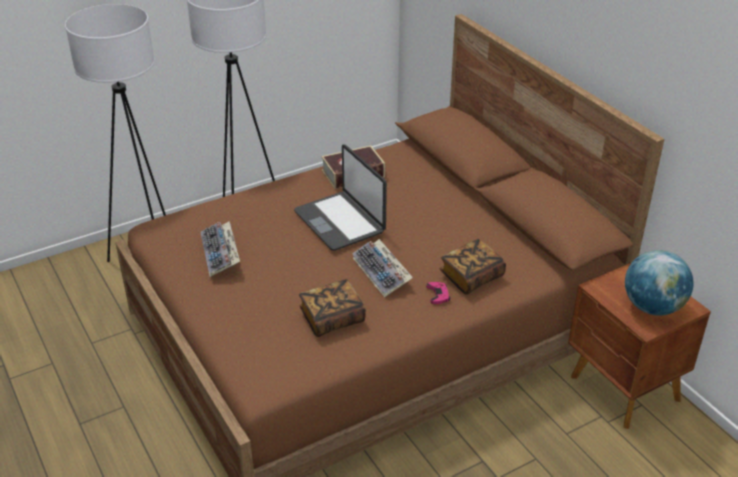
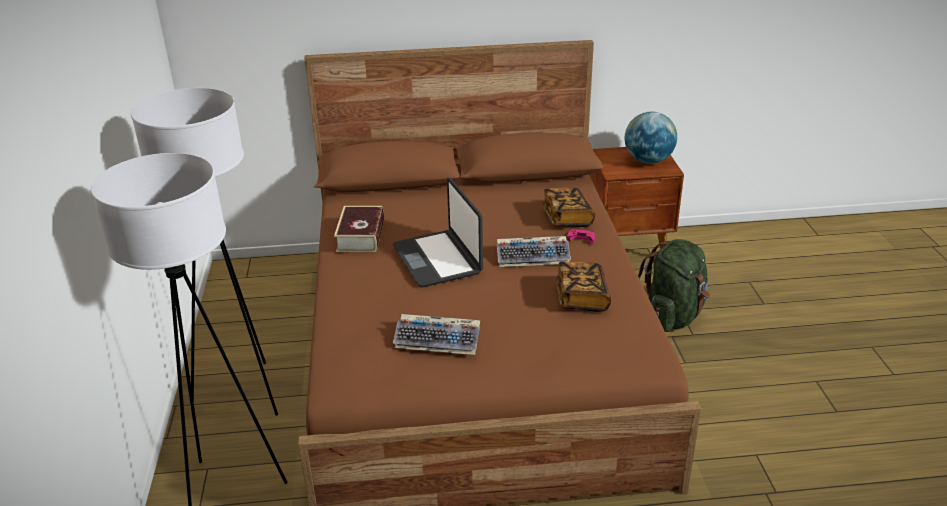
camera: 65 degrees left, 5 degrees down
(340, 221) = (438, 259): laptop -> laptop turned 75 degrees clockwise
(518, 454) = (672, 316): none -> green backpack

